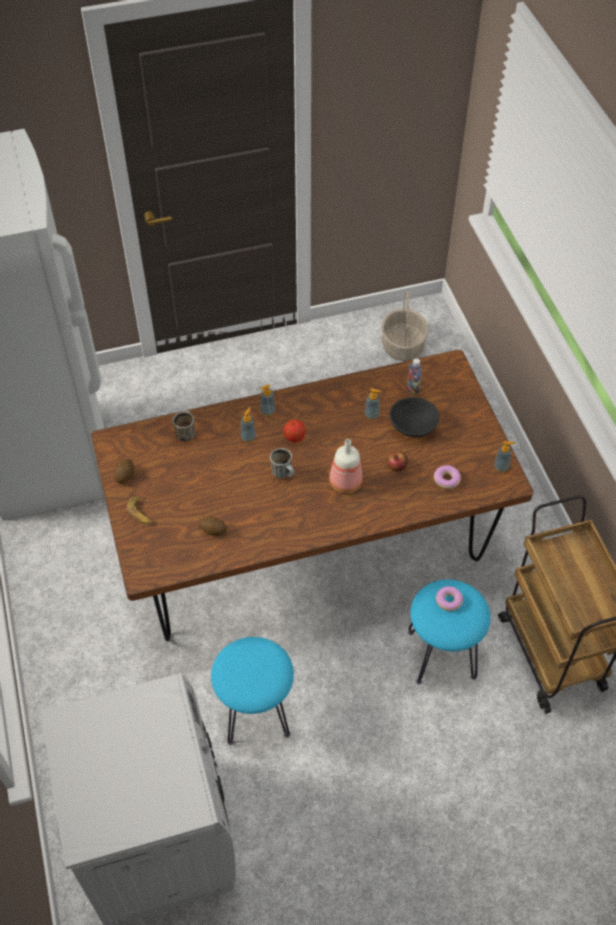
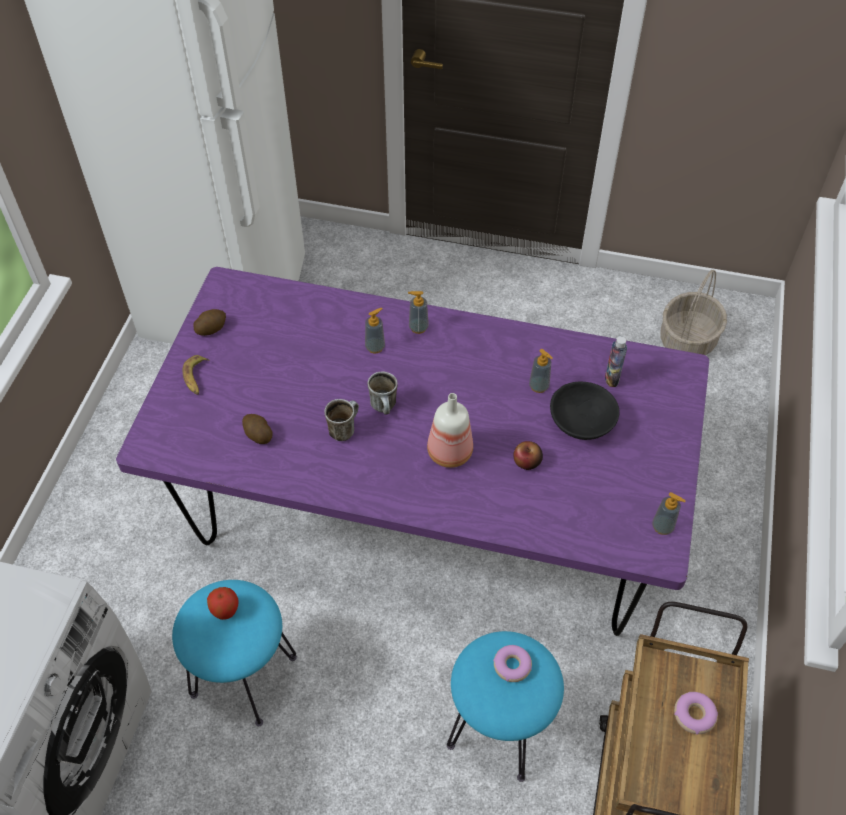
camera: 30 degrees right, 0 degrees up
(185, 433) = (309, 311): mug -> mug (344, 429)
(294, 437) = (427, 371): apple -> apple (225, 609)
(307, 553) = (421, 524): brown dining table -> purple dining table
(446, 479) = (579, 508): donut -> donut (694, 715)

